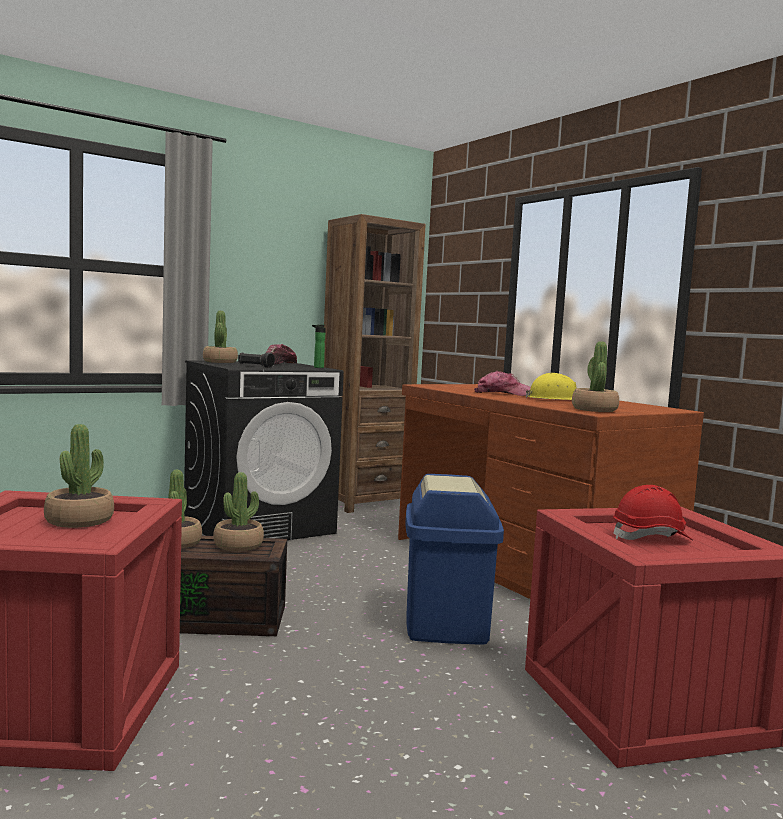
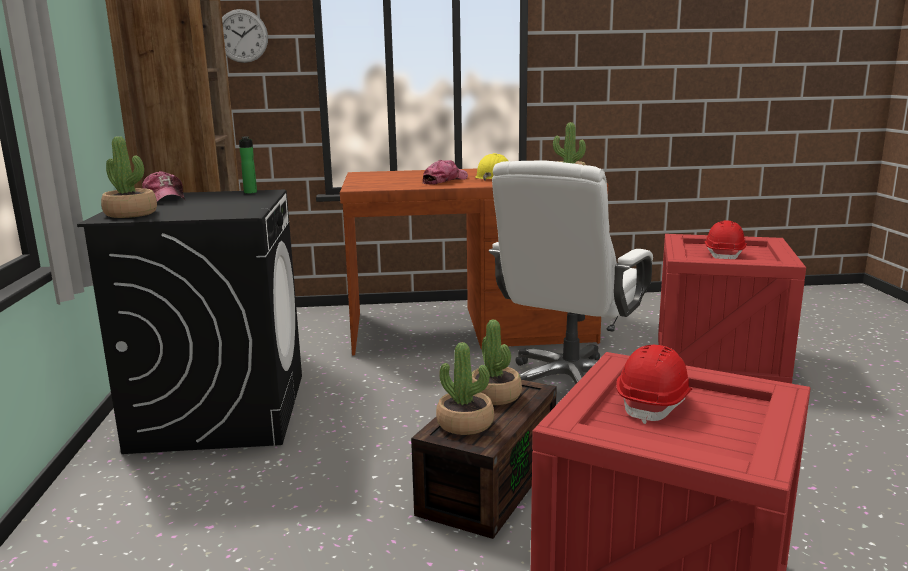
camera: 60 degrees left, 10 degrees up
(79, 520) = (654, 403): potted plant -> red hard hat
(255, 366) = (225, 208): black flashlight -> none
(445, 624) = (570, 384): blue trash can -> white office chair
(469, 261) = (242, 36): none -> wall clock

